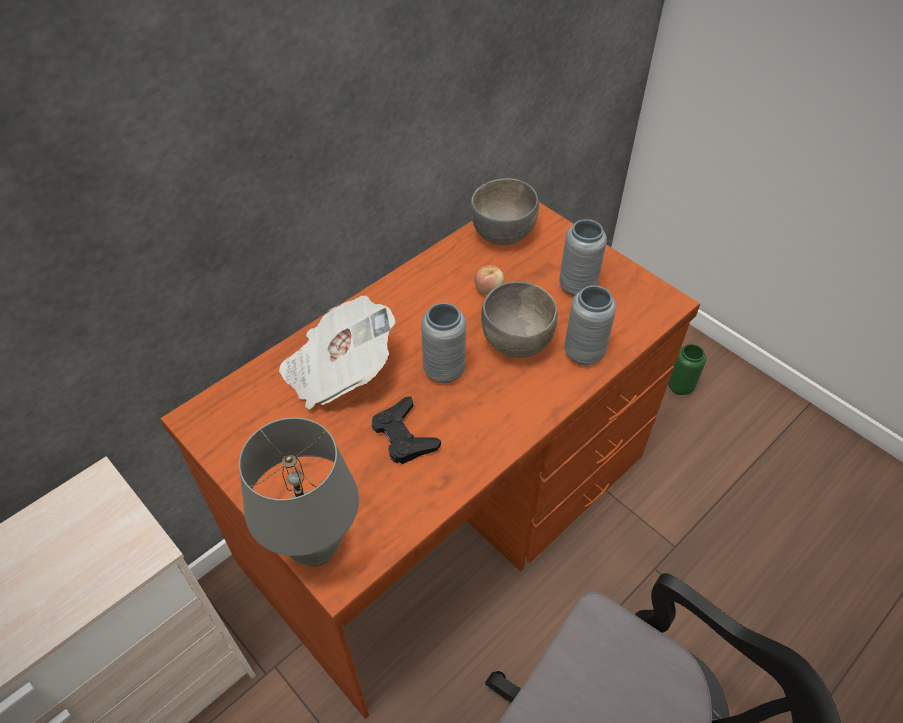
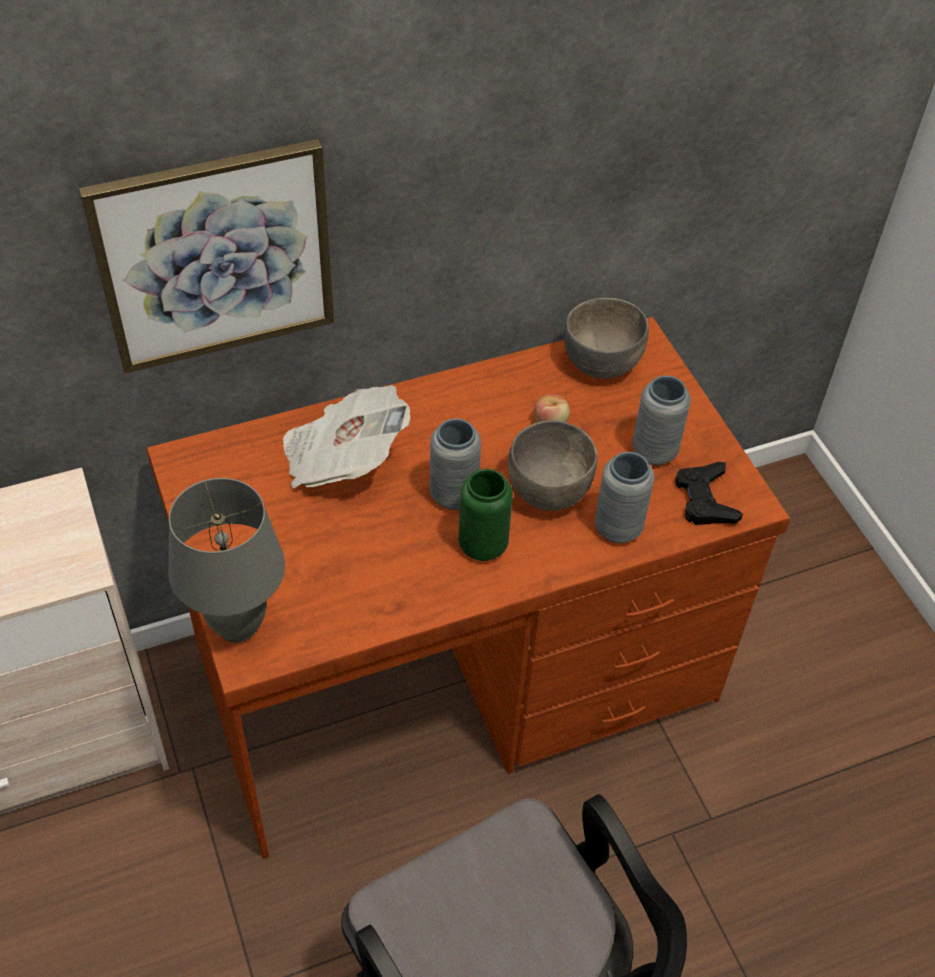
camera: 20 degrees right, 0 degrees up
(181, 220) = (215, 257): none -> picture
(404, 436) = (377, 548): black game controller -> black game controller (705, 499)
(680, 387) = (823, 633): green vase -> green vase (483, 546)

